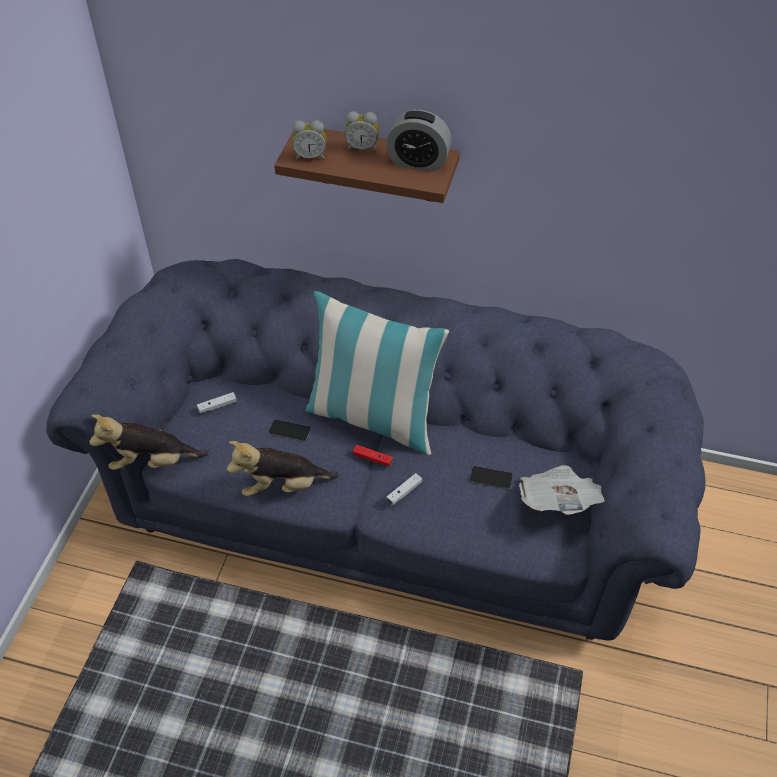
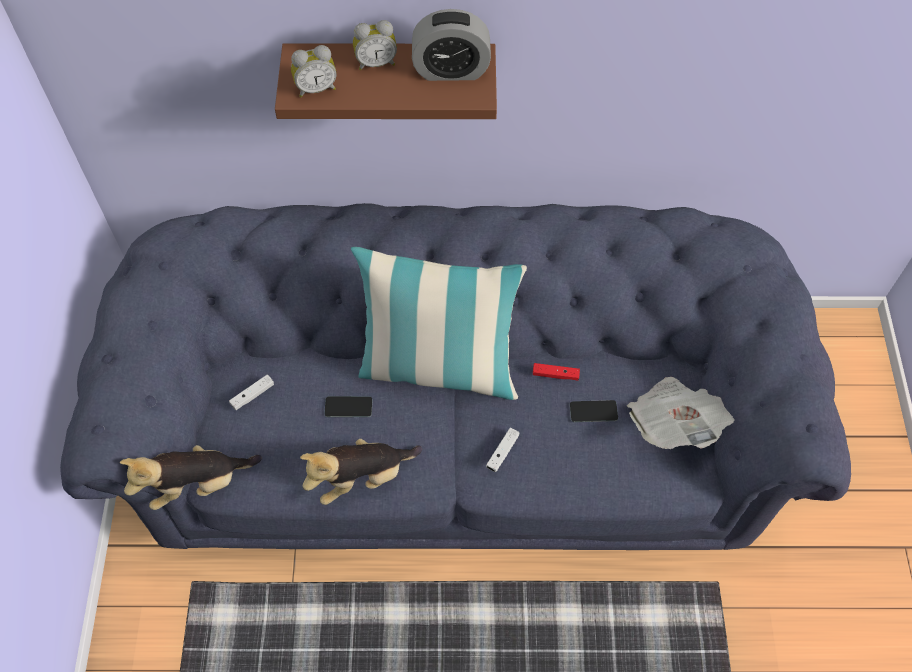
camera: 15 degrees left, 10 degrees up
(372, 458) = (454, 419): red game controller -> red game controller (555, 374)

